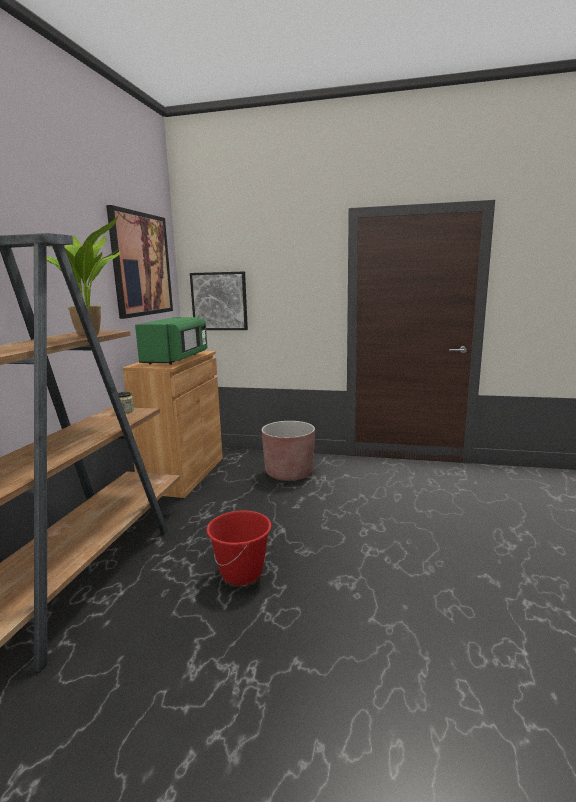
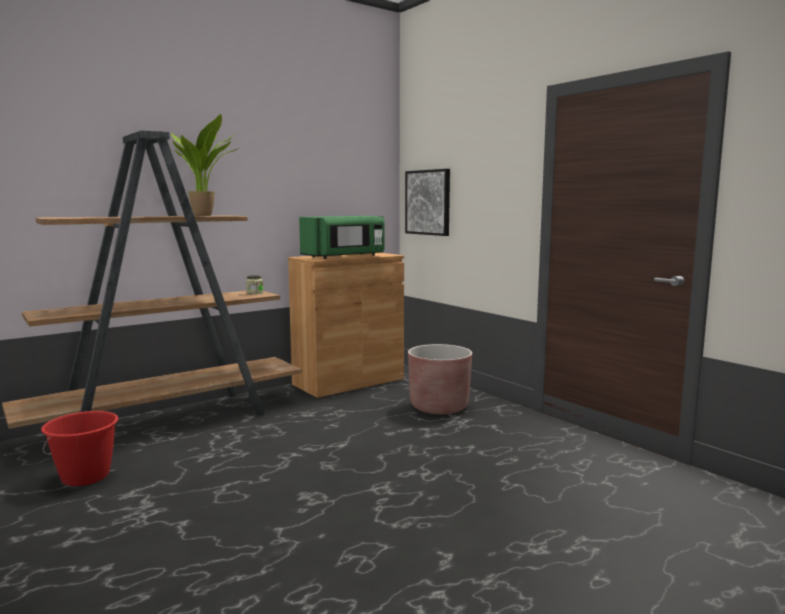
camera: 40 degrees right, 5 degrees down
(141, 264) = (337, 161): picture -> none
(242, 573) = (256, 459): red bucket -> red bucket (86, 477)

